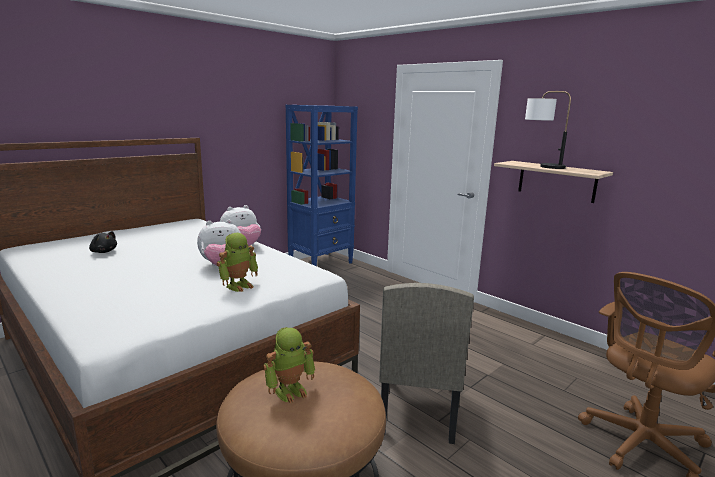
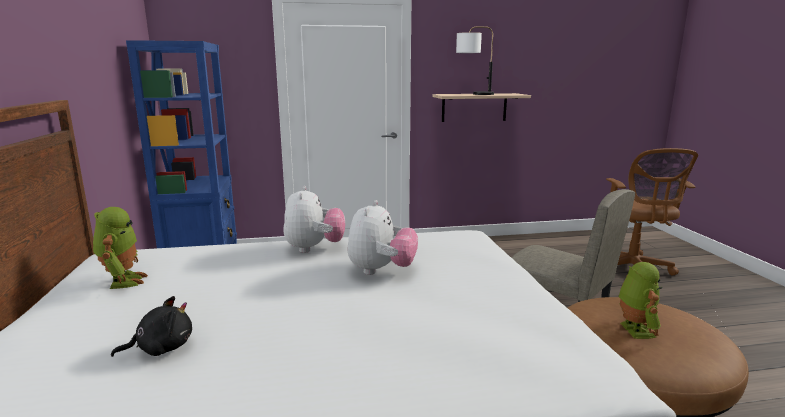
camera: 55 degrees left, 0 degrees up
(239, 285) = (469, 272): toy robot -> toy robot (123, 281)

